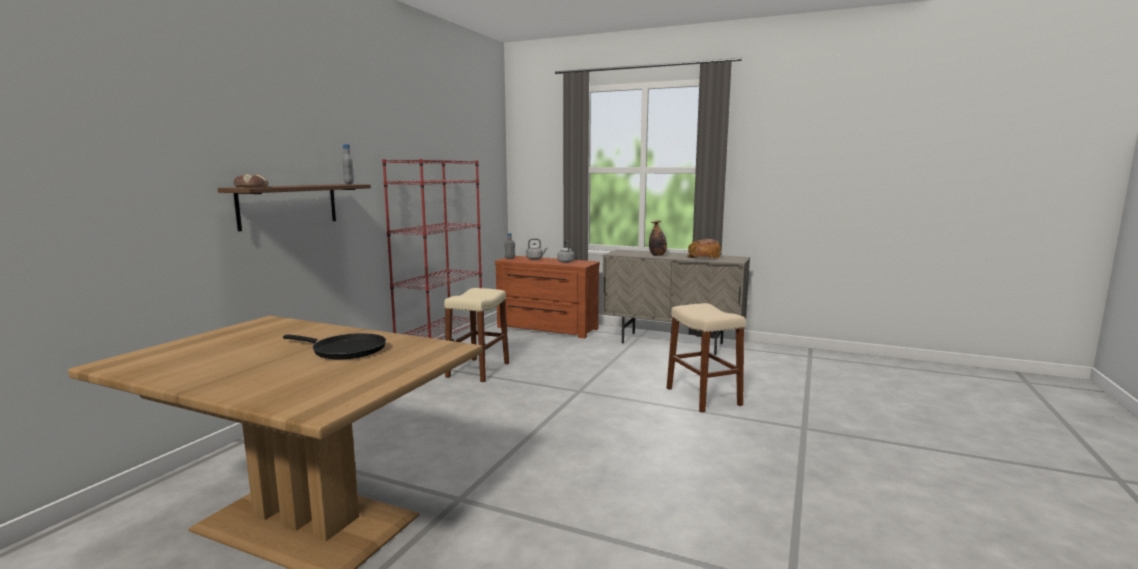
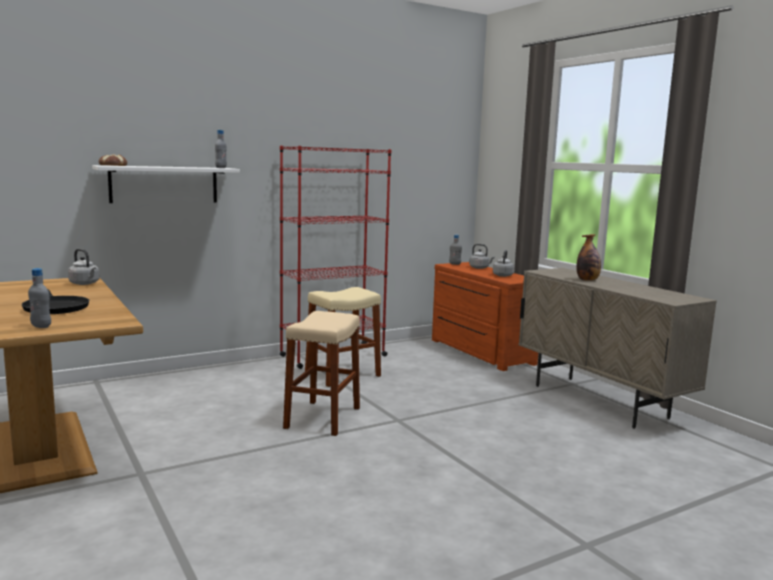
camera: 35 degrees right, 0 degrees up
(286, 324) = (85, 284): none -> grey kettle
(288, 205) = (164, 184): brown shelf -> white shelf
(397, 367) = (41, 326): none -> grey bottle
(702, 257) = (641, 290): bread -> none
(703, 396) = (523, 467): beige stool -> beige stool (323, 418)

